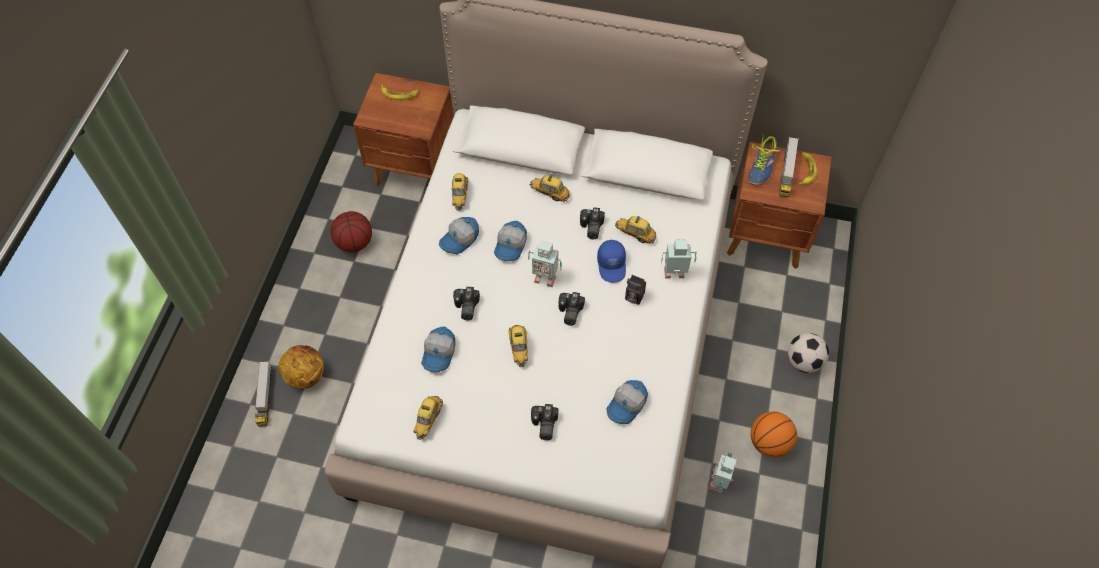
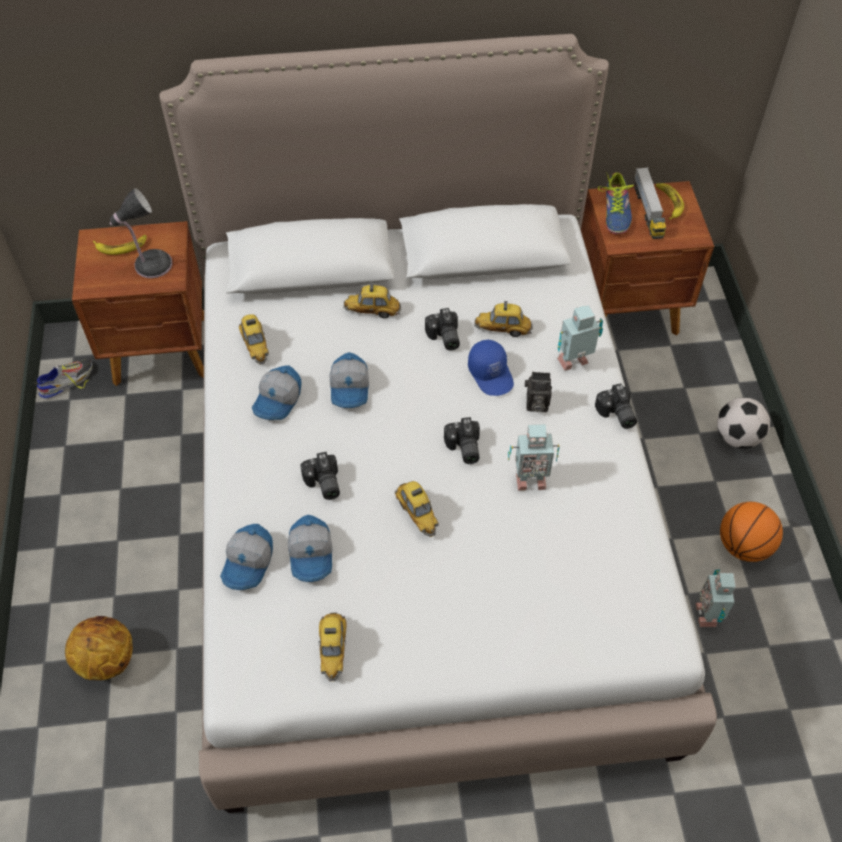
camera: 20 degrees left, 5 degrees down
(265, 397) = (57, 709): toy truck -> none
(345, 172) = (67, 381): none -> shoe
(354, 242) = (112, 464): basketball -> none
(413, 113) = (150, 265): none -> table lamp
(543, 425) = (494, 604): camera -> camera (616, 414)
(544, 277) = (412, 414): toy robot -> toy robot (529, 479)
(627, 405) = (591, 542): cap -> cap (249, 563)

